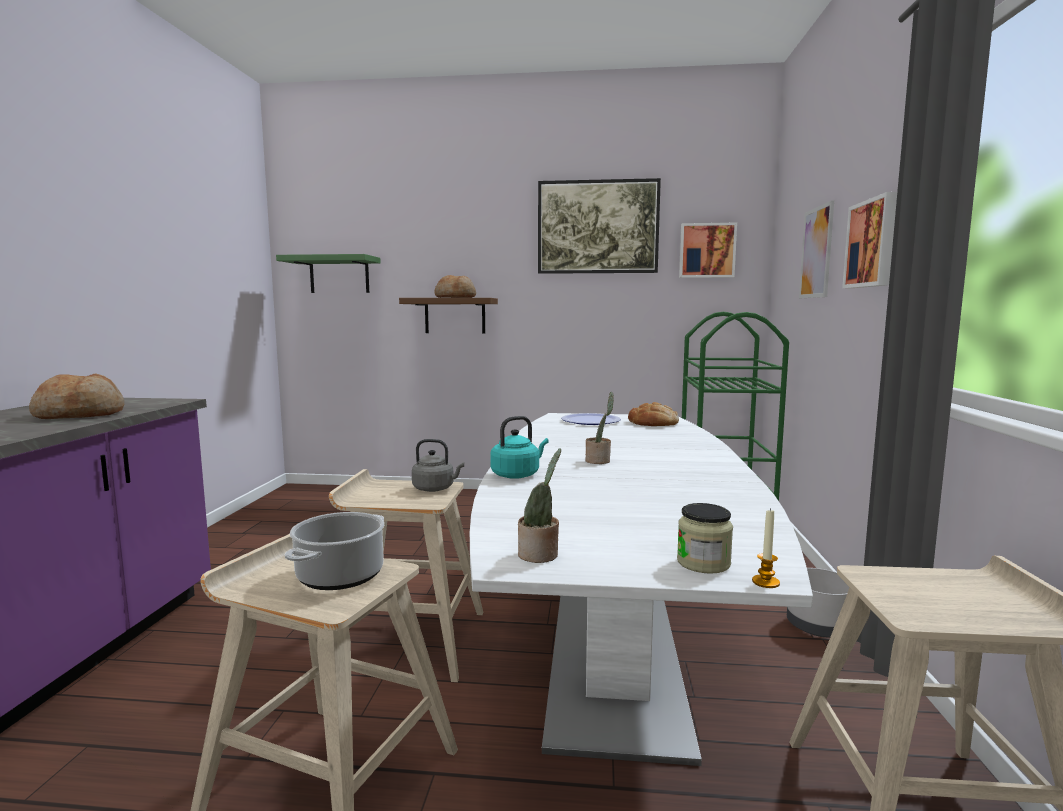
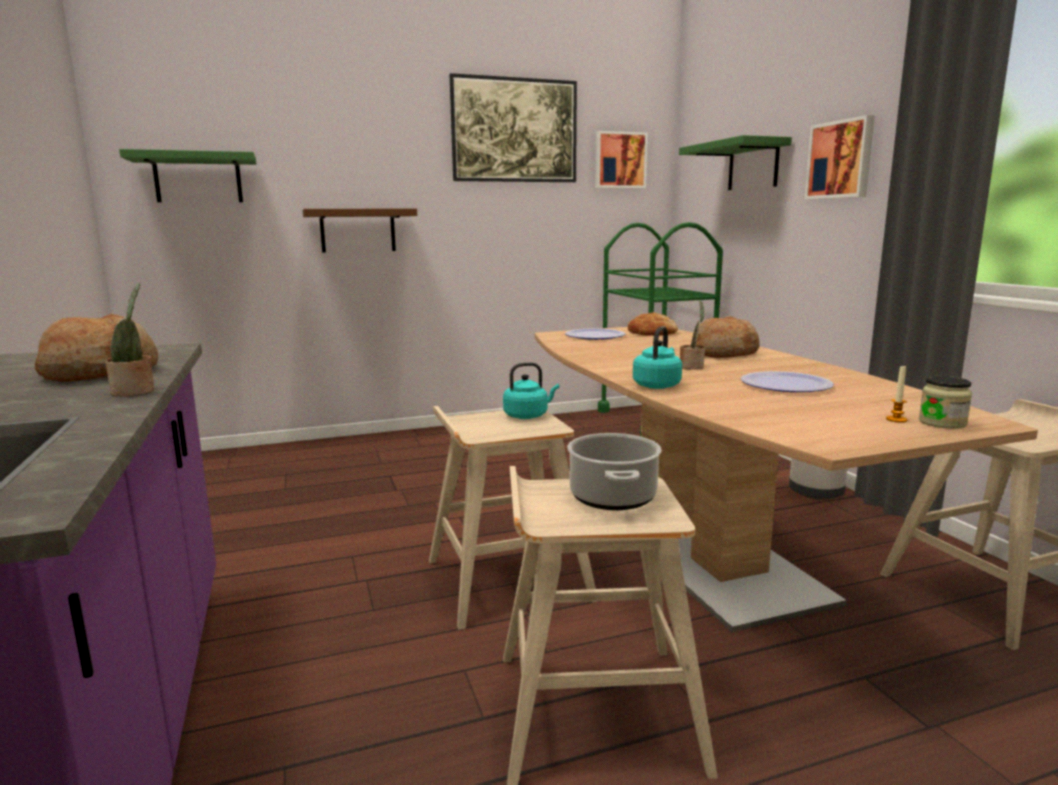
camera: 25 degrees left, 5 degrees up
(435, 489) = (528, 416): grey kettle -> turquoise kettle
(456, 297) = (366, 208): bread -> bread (724, 353)
(540, 555) = (835, 437): potted plant -> potted plant (135, 392)
(614, 652) = (696, 545): white dining table -> brown dining table
(642, 491) = (785, 384): none -> plate
(765, 582) = (1001, 427): candle -> candle (896, 419)
(816, 252) = (753, 166): picture -> green shelf

